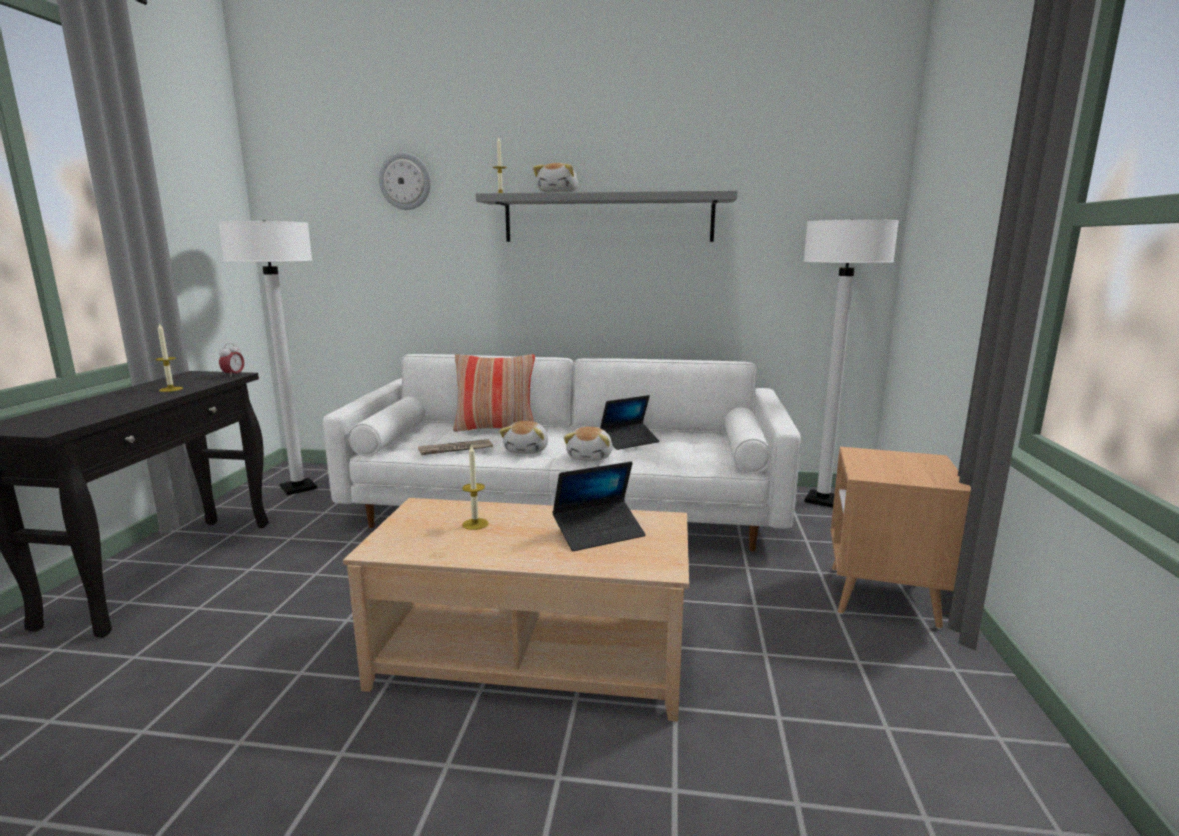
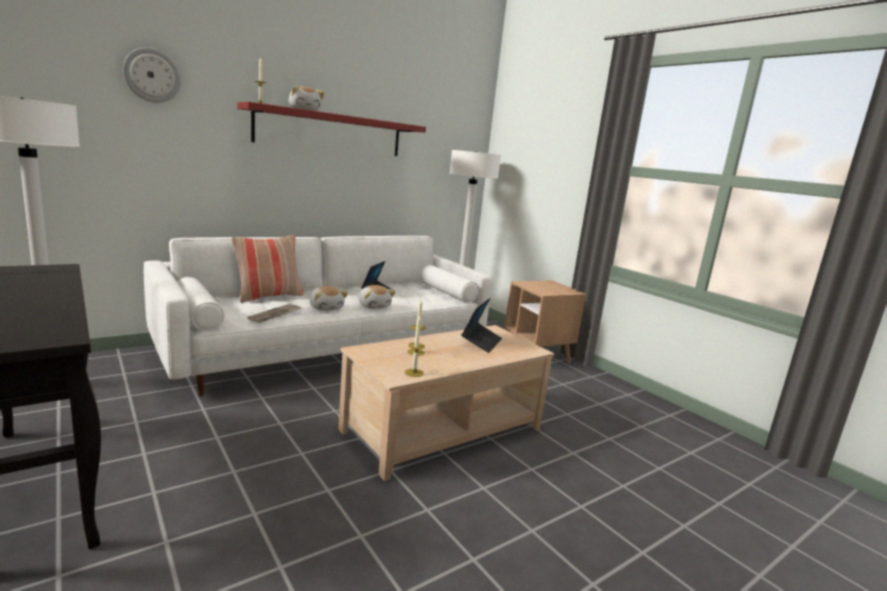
camera: 45 degrees left, 0 degrees up
(171, 389) = (39, 287): candle -> candle (414, 373)
(233, 375) = (63, 268): alarm clock -> none
(608, 218) = (331, 132): grey shelf -> red shelf

